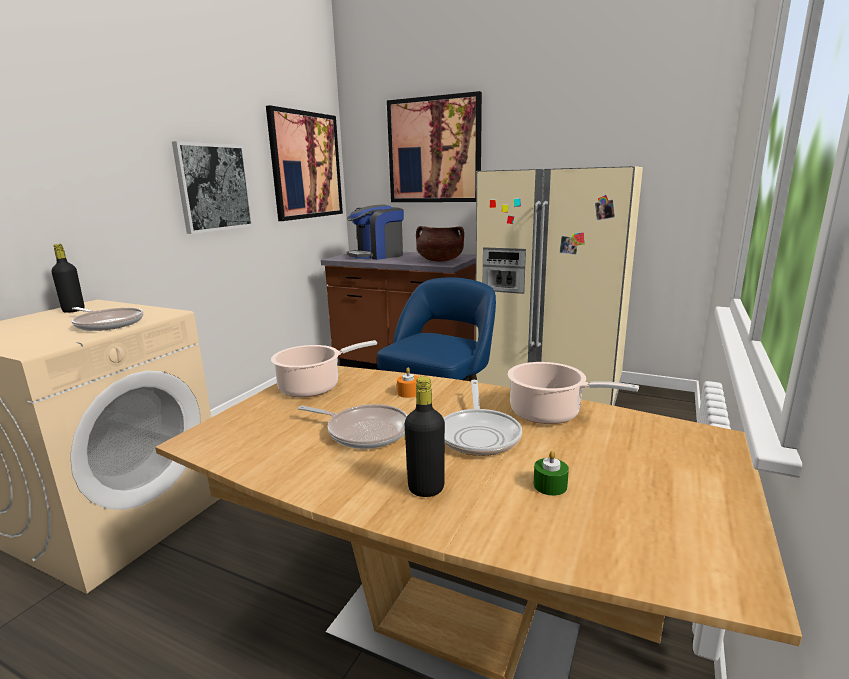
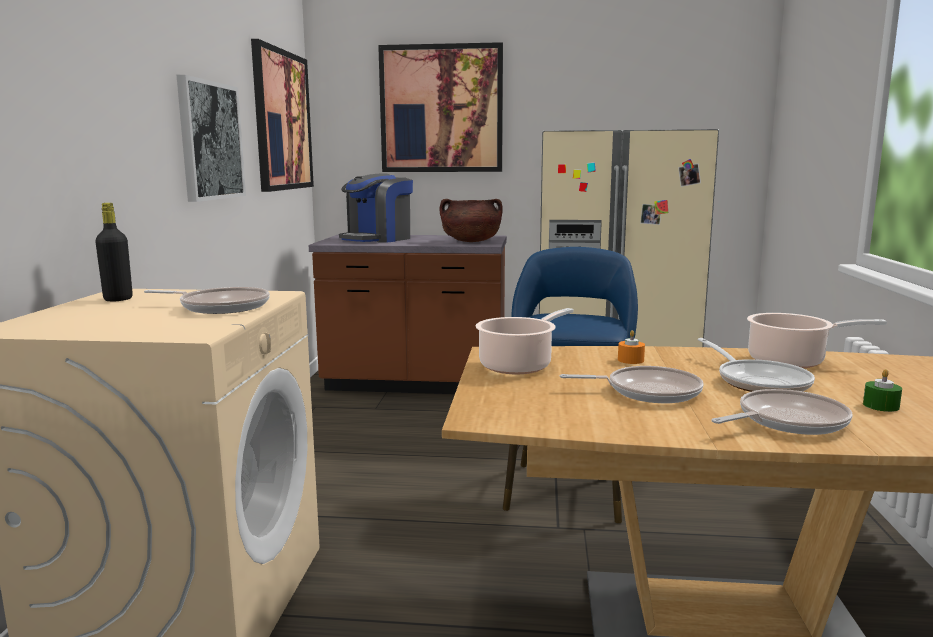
camera: 20 degrees left, 5 degrees down
(426, 488) = (786, 421): black bottle -> frying pan

